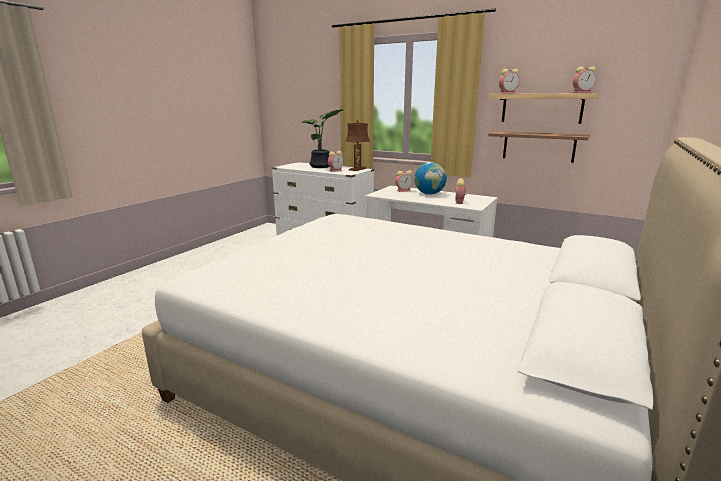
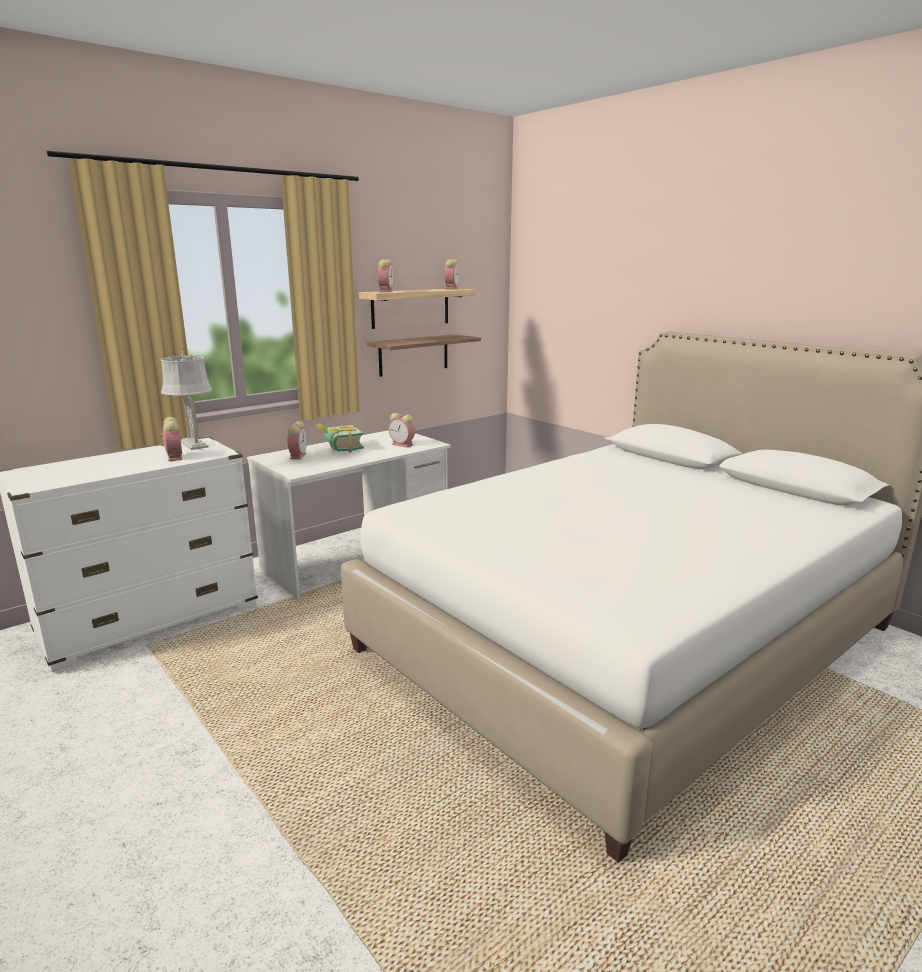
camera: 70 degrees left, 0 degrees up
(322, 167) = (110, 461): potted plant -> none
(357, 169) = (194, 444): brown table lamp -> grey table lamp
(429, 194) = (339, 448): globe -> book

